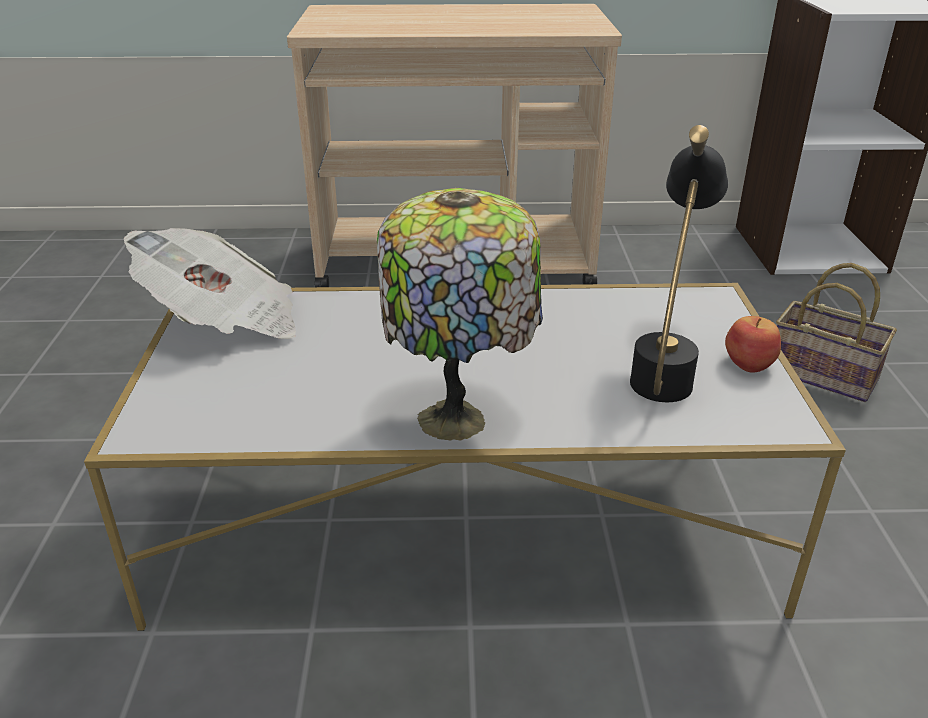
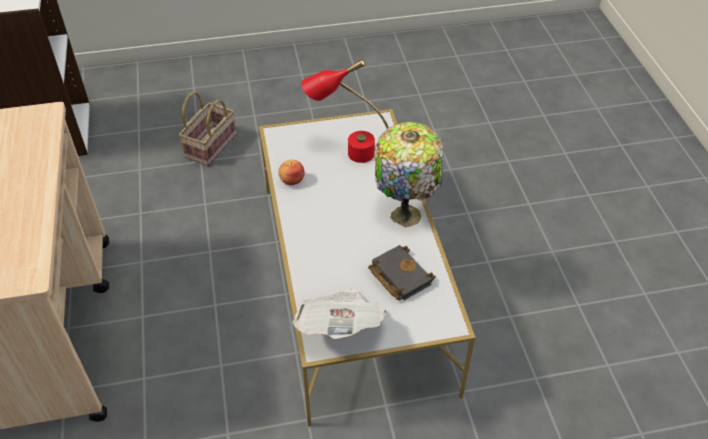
camera: 100 degrees left, 15 degrees up
(294, 389) = (398, 276): none -> black book
(665, 368) = (347, 152): black table lamp -> red table lamp
(749, 363) = (337, 127): apple -> apple (292, 180)

